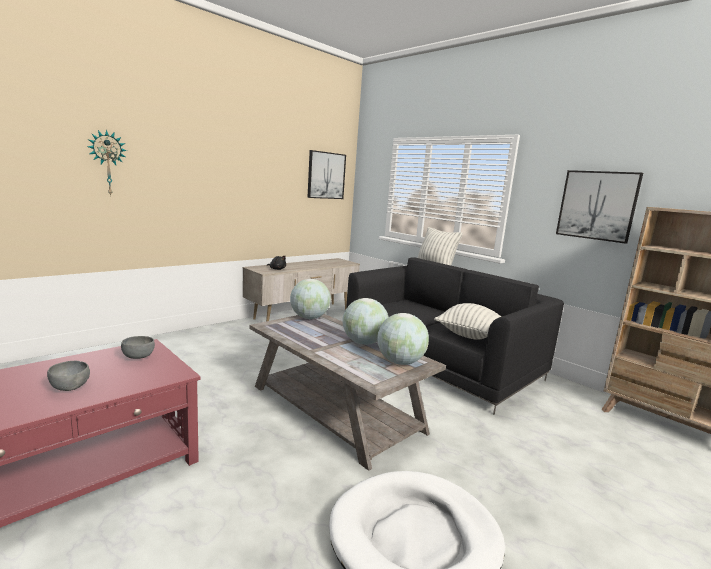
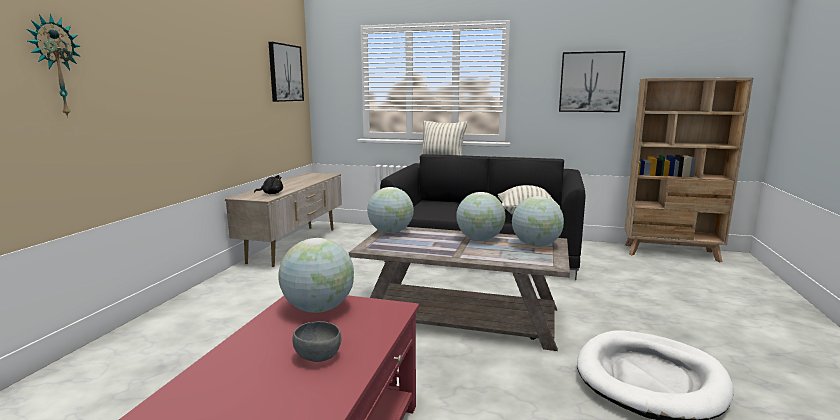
camera: 30 degrees left, 0 degrees up
(138, 357) = (318, 309): grey bowl -> globe

